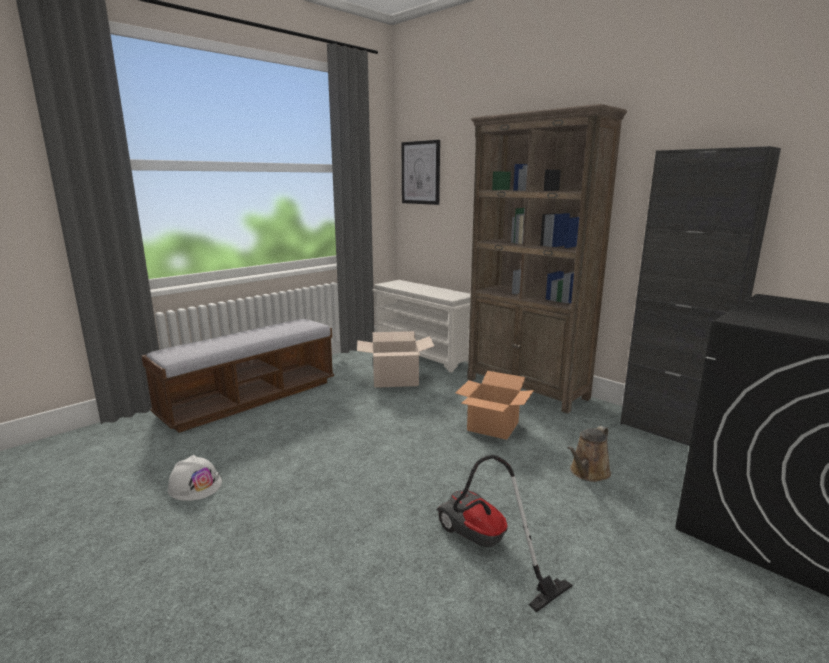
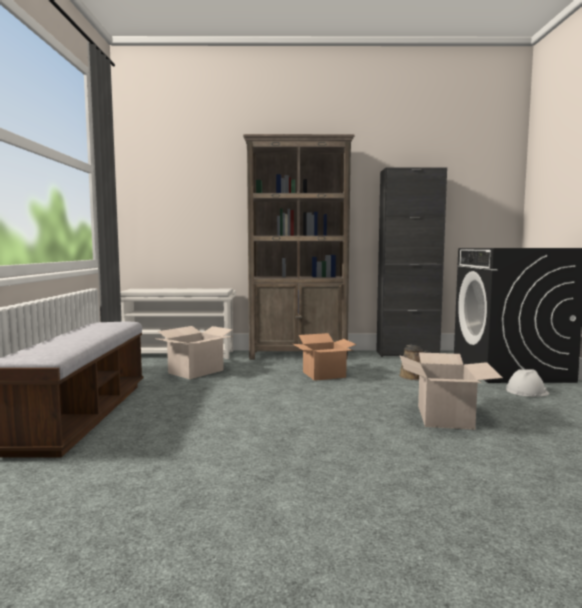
camera: 45 degrees left, 10 degrees down
(195, 485) = (190, 473): white hard hat -> white hard hat (527, 391)
(421, 173) = (155, 183): picture -> none
(484, 547) = (444, 417): vacuum cleaner -> cardboard box

